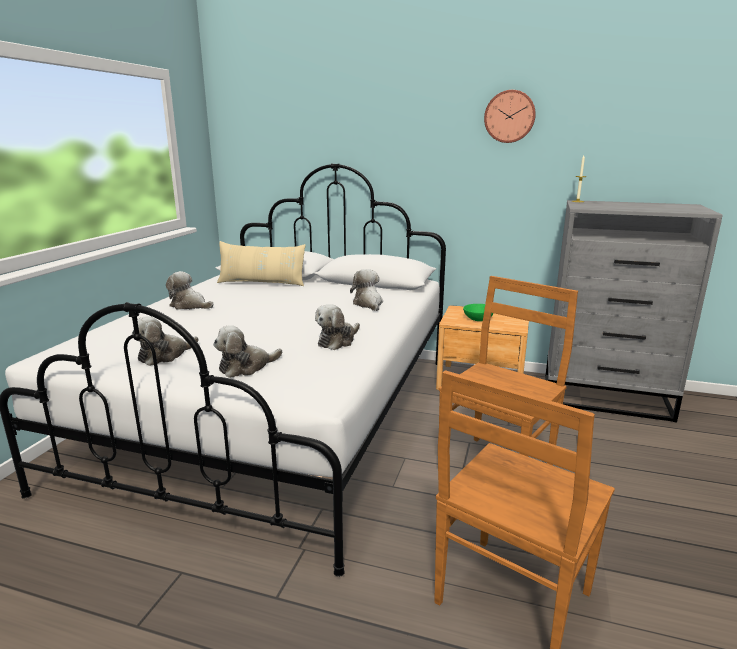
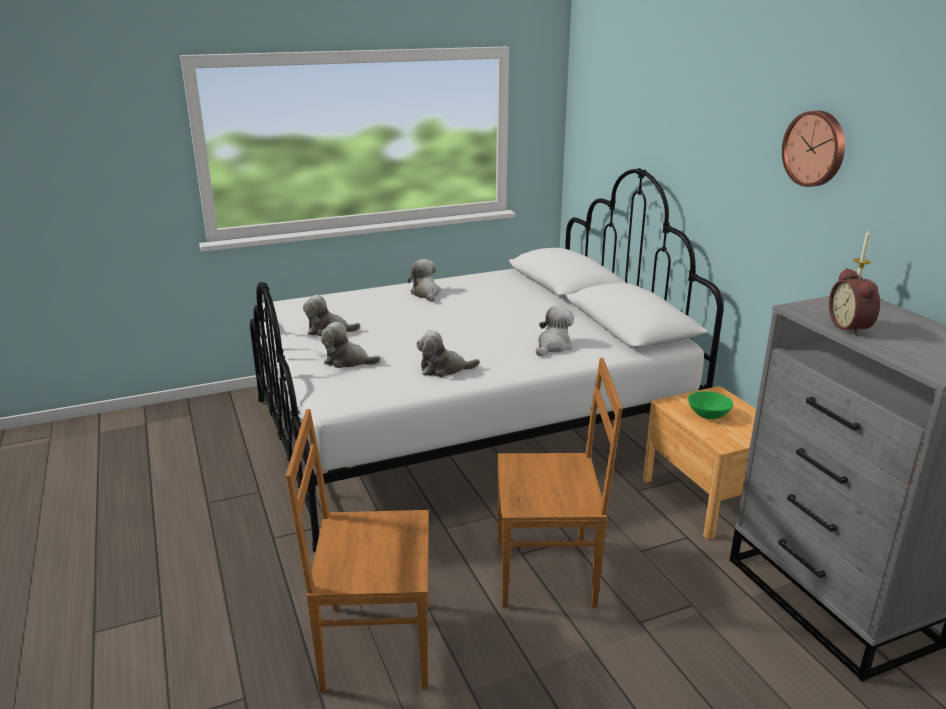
camera: 50 degrees right, 5 degrees up
(262, 283) = (523, 289): beige pillow -> none
(623, 208) = (851, 327): none -> alarm clock

